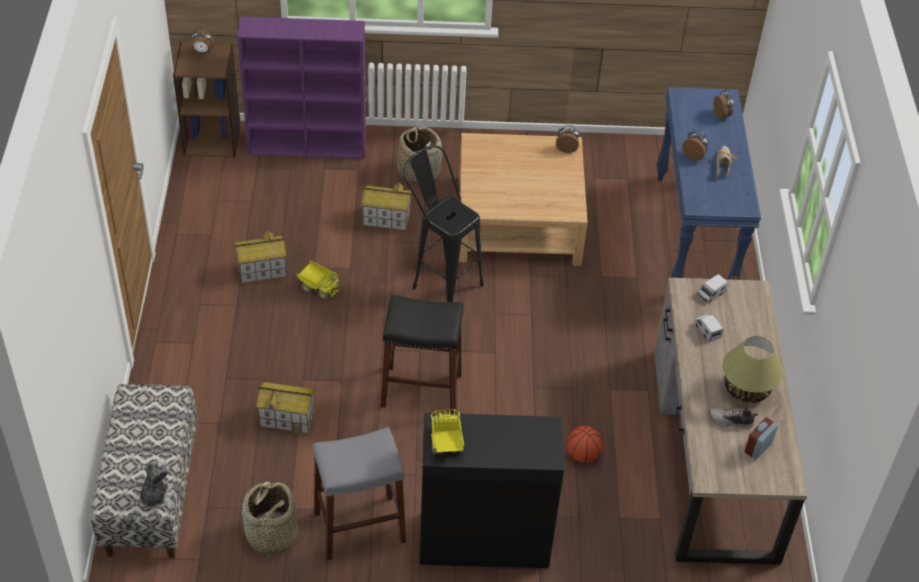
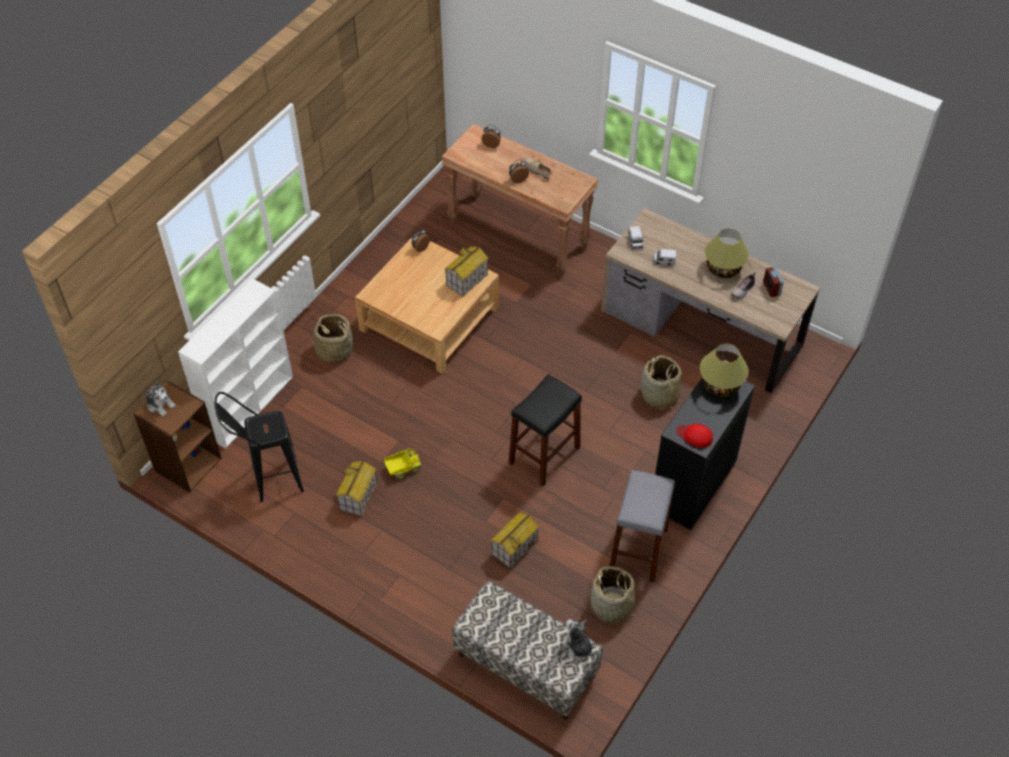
camera: 55 degrees left, 5 degrees up
(202, 52) = (160, 404): alarm clock -> plush toy
(308, 146) = (249, 405): purple bookcase -> white bookcase
(386, 219) = (366, 394): toy house -> toy house (467, 280)
(439, 281) = (452, 393): black stool -> black stool (268, 480)
(446, 443) = (695, 436): toy truck -> red cap
(538, 437) = (720, 385): none -> table lamp
(583, 455) = (659, 395): basketball -> basket
(694, 236) = (519, 234): blue console table -> brown console table

